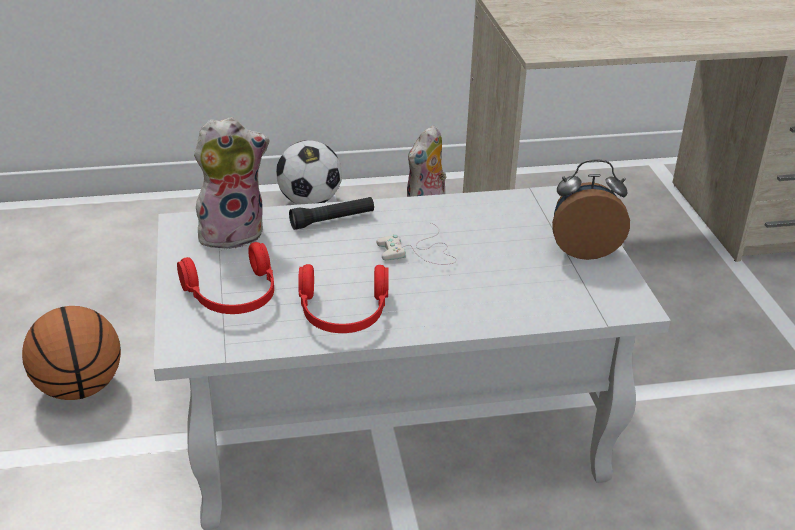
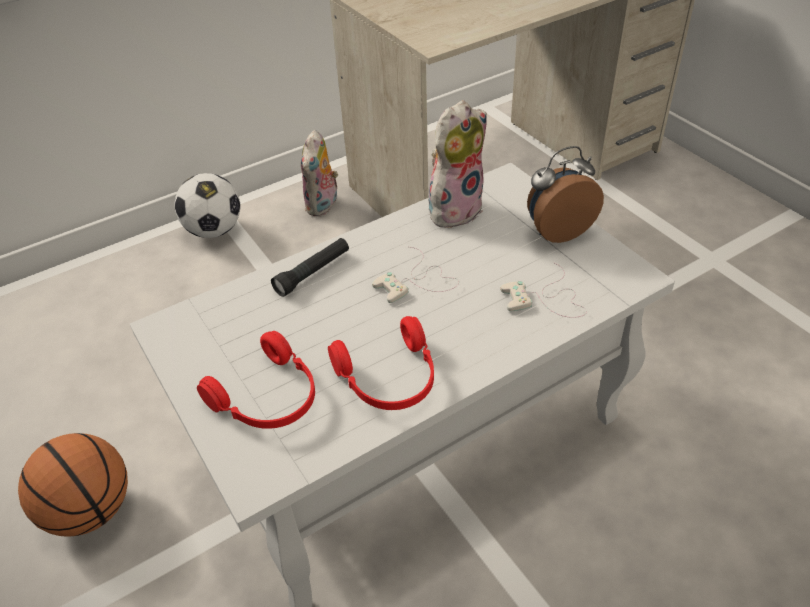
camera: 20 degrees left, 10 degrees up
(232, 233) = (222, 321): plush toy -> plush toy (454, 209)
(529, 298) = (546, 299): none -> white game controller

